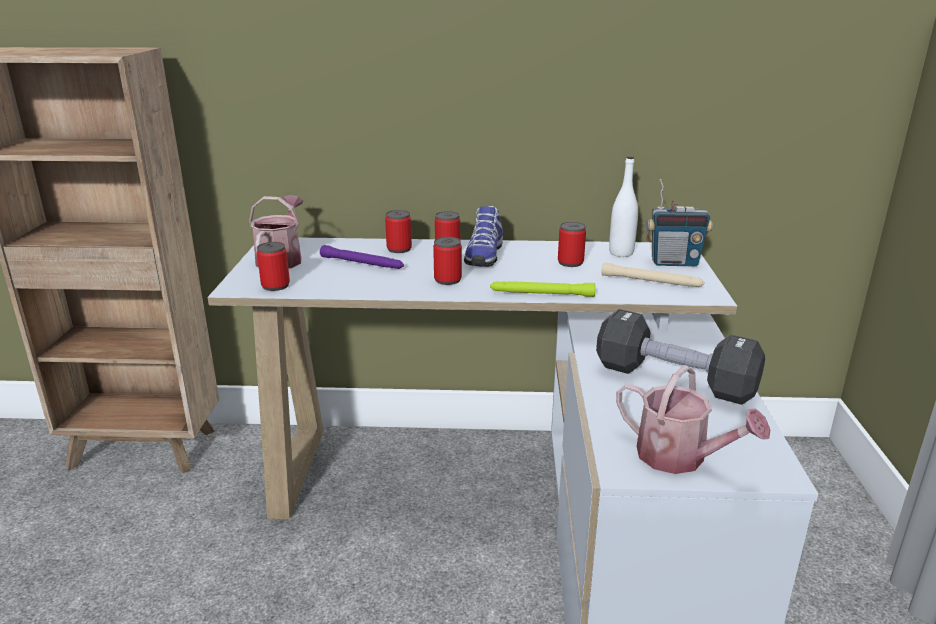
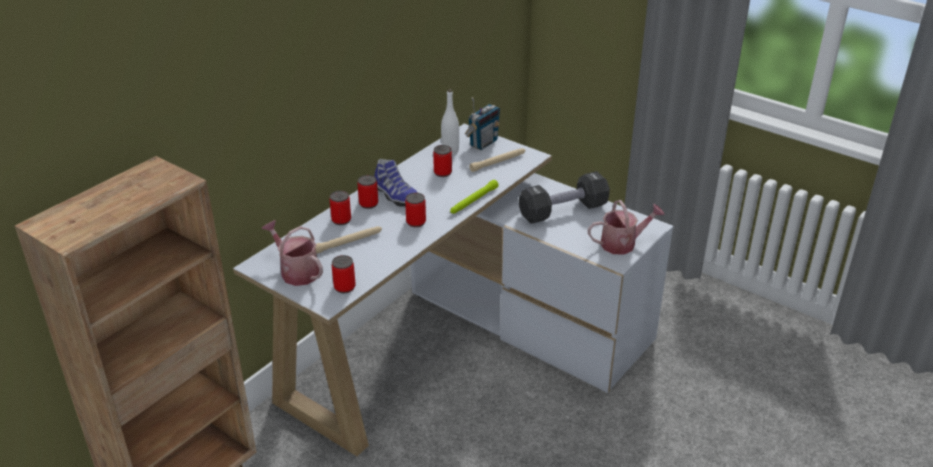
camera: 55 degrees left, 10 degrees up
(362, 263) = (348, 242): purple flashlight -> beige flashlight

